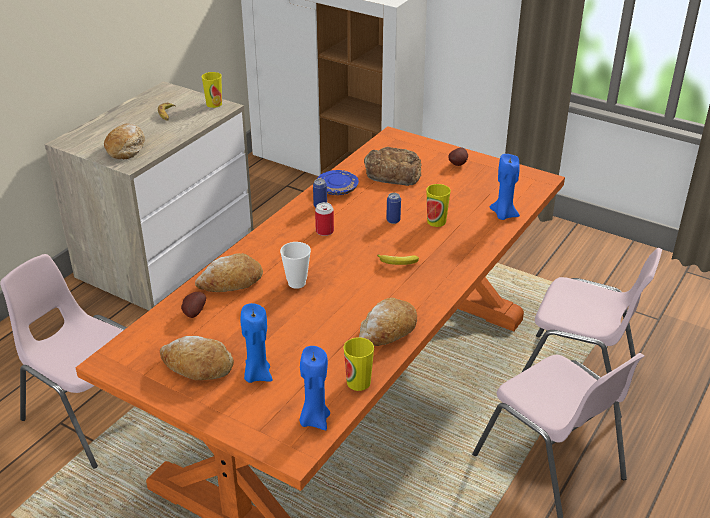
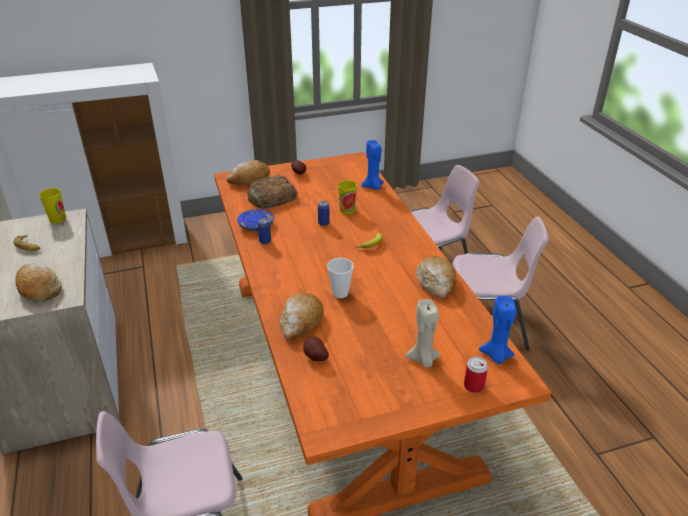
camera: 50 degrees left, 0 degrees up
(197, 366) = (382, 385): bread -> bread (249, 179)
(257, 375) = (423, 359): blue candle -> beige candle
(324, 231) = (297, 254): can -> can (473, 386)
(358, 382) = (476, 319): cup -> none

